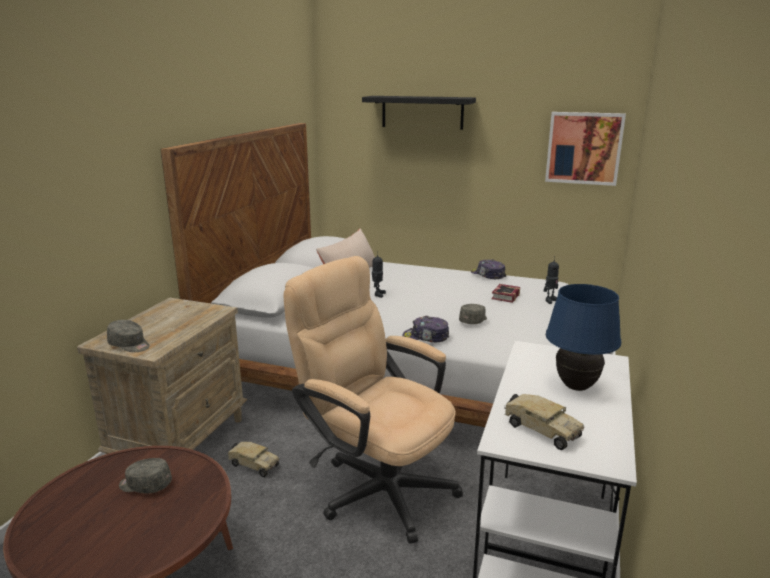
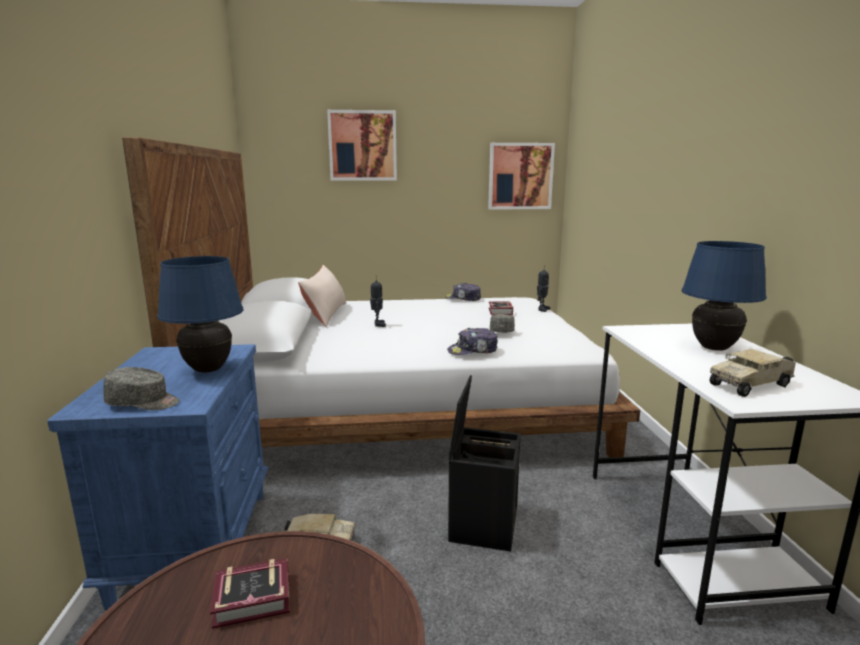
camera: 25 degrees left, 5 degrees down
(145, 485) = (256, 600): grey cap -> book
(180, 441) = (194, 543): beige nightstand -> blue nightstand
(186, 325) = (208, 370): none -> blue table lamp
(376, 485) = (482, 523): beige office chair -> black storage box
(422, 112) = (362, 146): black shelf -> picture
(540, 430) = (751, 385): toy truck -> toy truck turned 135 degrees clockwise

